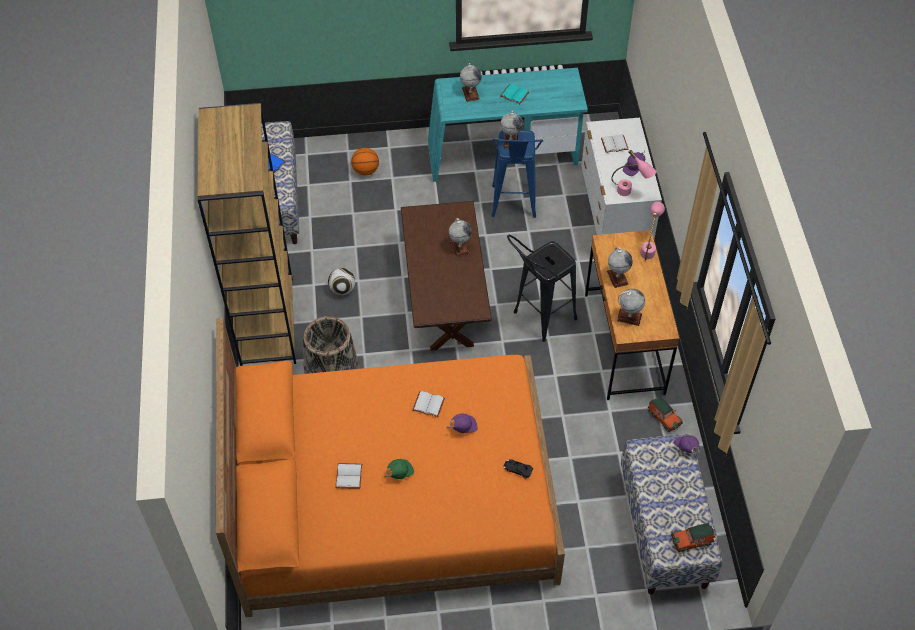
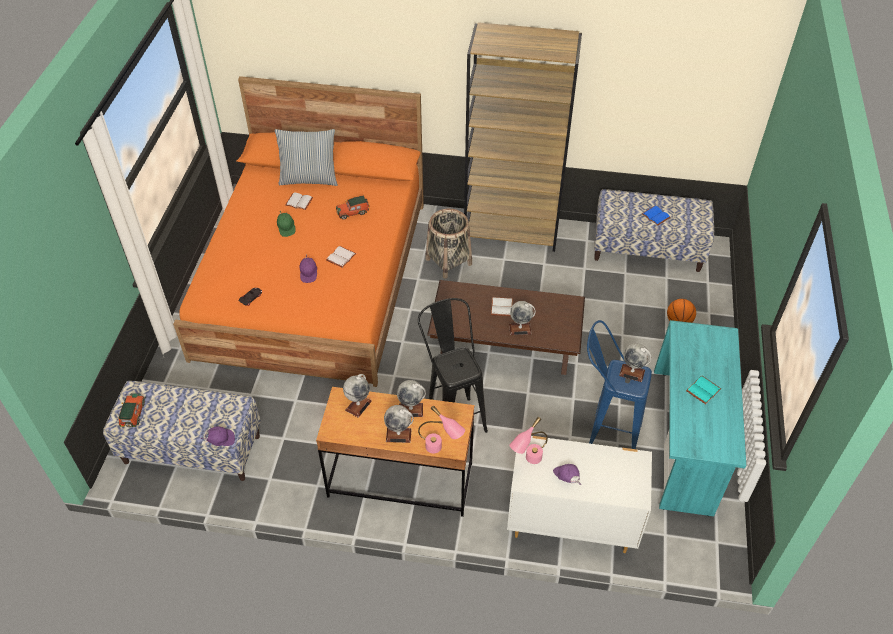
camera: 105 degrees right, 5 degrees down
(302, 480) = (309, 179): none -> pillow
(342, 289) = (533, 281): football -> none
(470, 93) = (710, 351): globe -> globe (398, 435)
(614, 144) = (609, 469): white book -> white book (502, 307)
(663, 417) = (303, 487): toy car -> toy car (353, 212)

